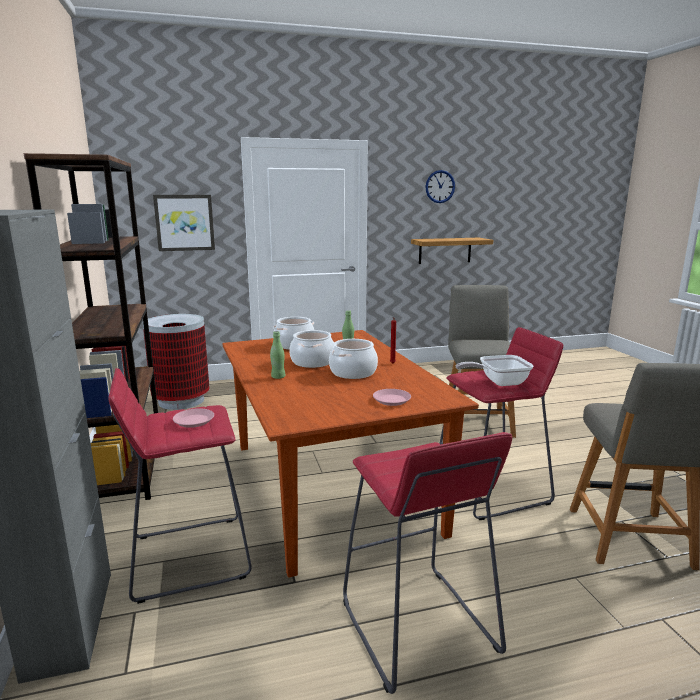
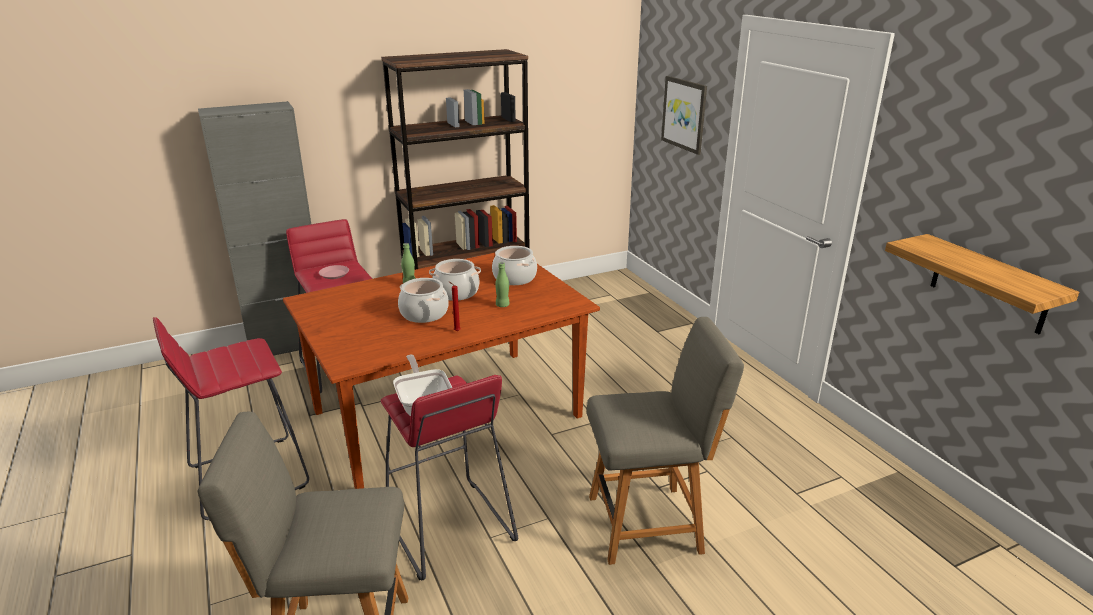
camera: 80 degrees right, 10 degrees up
(182, 401) = (611, 302): trash can -> none
(391, 400) = (345, 336): pink plate -> none
(440, 186) = (1009, 148): wall clock -> none

